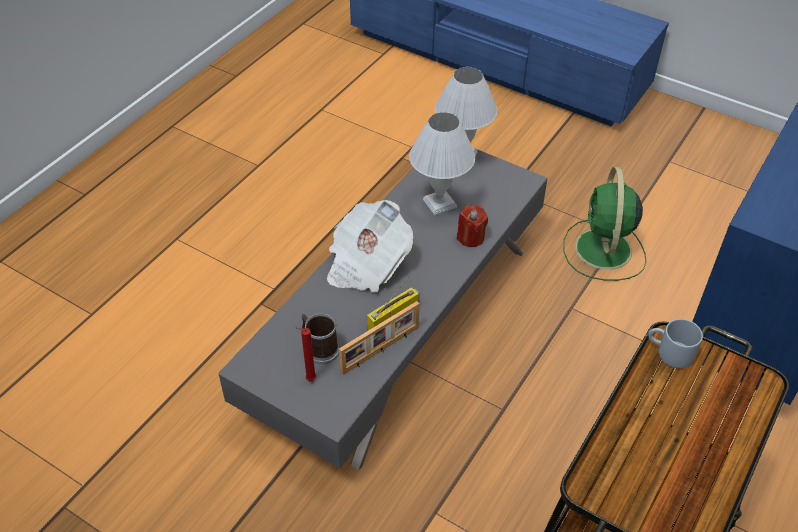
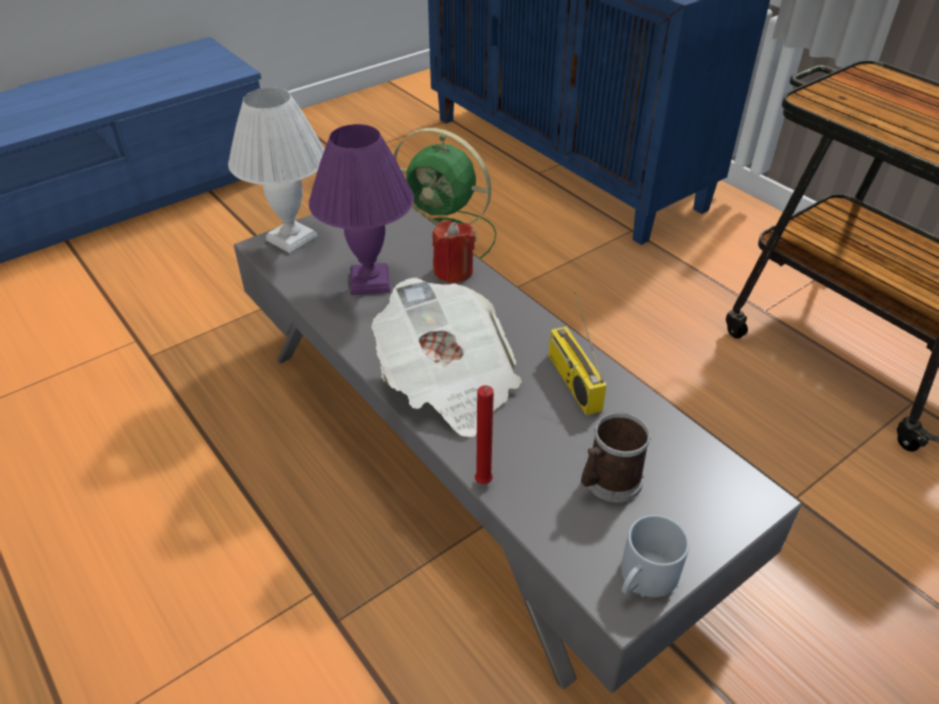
camera: 70 degrees left, 5 degrees down
(309, 379) = (670, 510): red candle -> red candle (483, 484)
(381, 350) = (632, 410): picture frame -> none
(439, 203) = (368, 282): white table lamp -> purple table lamp
(669, 352) = (833, 103): grey mug -> grey mug (644, 579)

